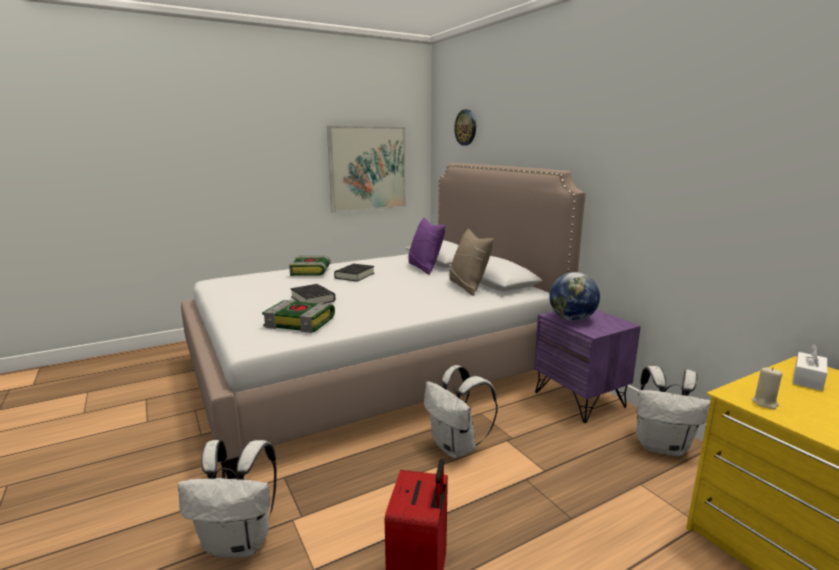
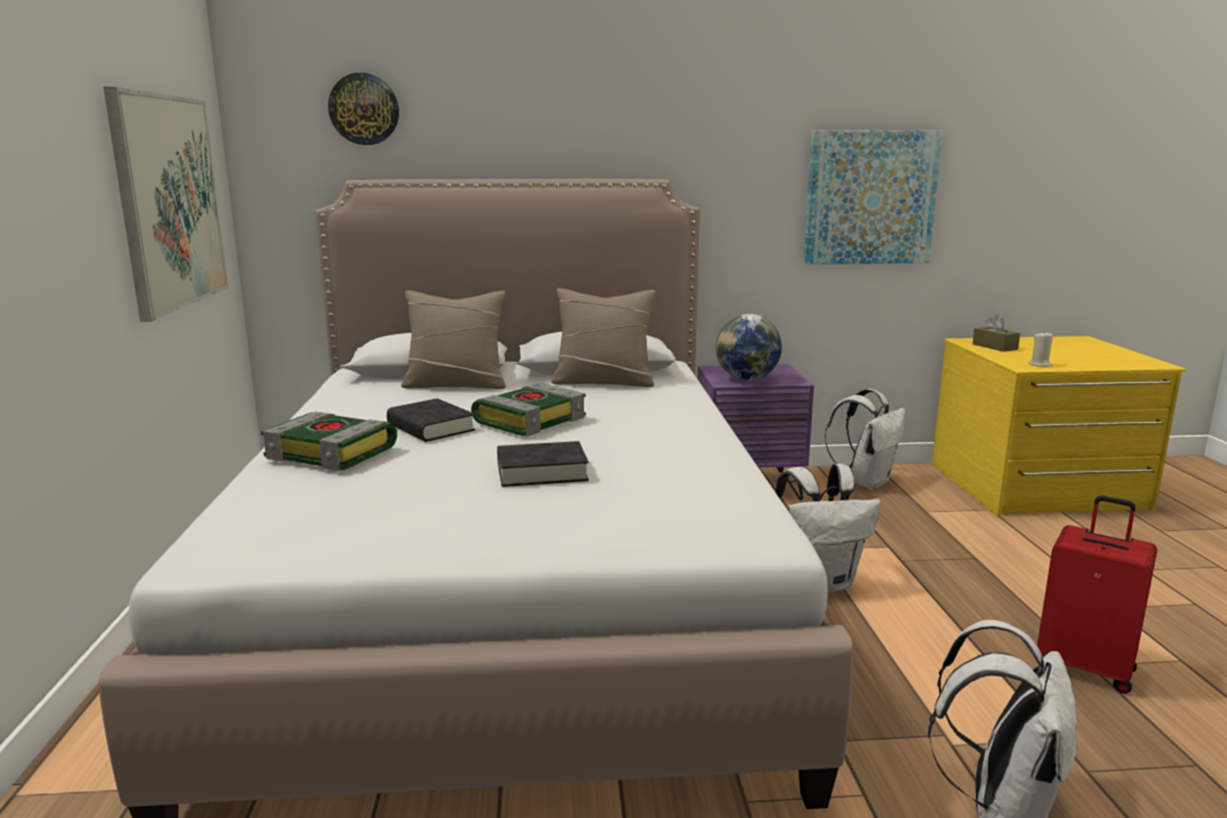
camera: 65 degrees left, 0 degrees up
(301, 322) = (678, 492): book -> book (530, 420)
(425, 268) = (456, 385): purple pillow -> beige pillow
(729, 199) = (870, 198): none -> picture
(807, 379) = (994, 347): white tissue box -> brown tissue box

